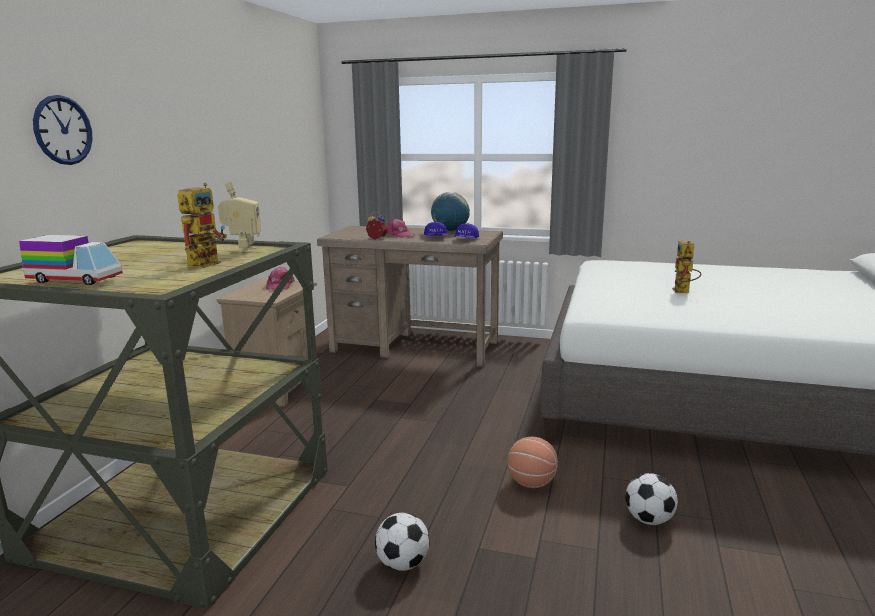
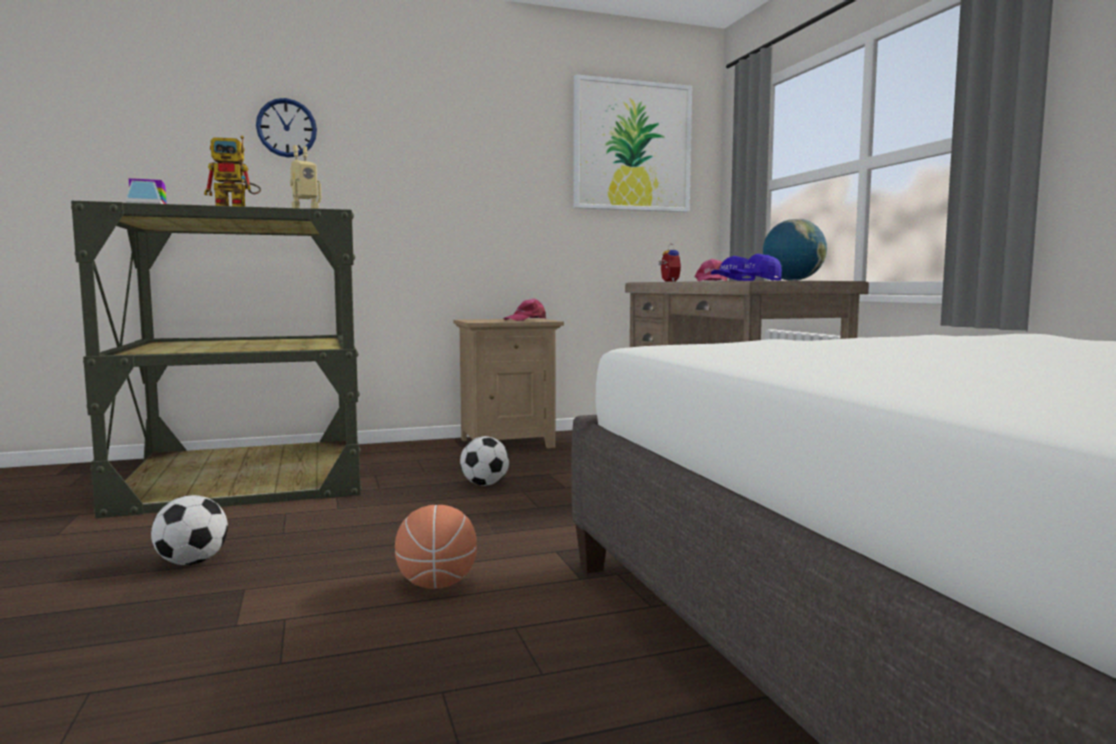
camera: 55 degrees right, 10 degrees down
(286, 123) = (632, 146): none -> picture
(649, 520) = (404, 690): football -> football (485, 484)
(683, 292) = (958, 355): toy robot -> none

